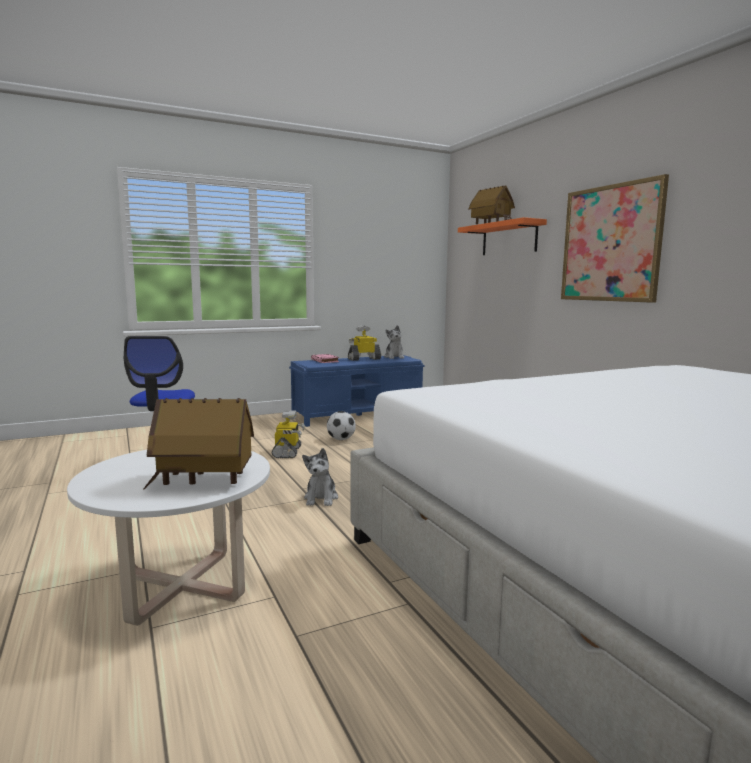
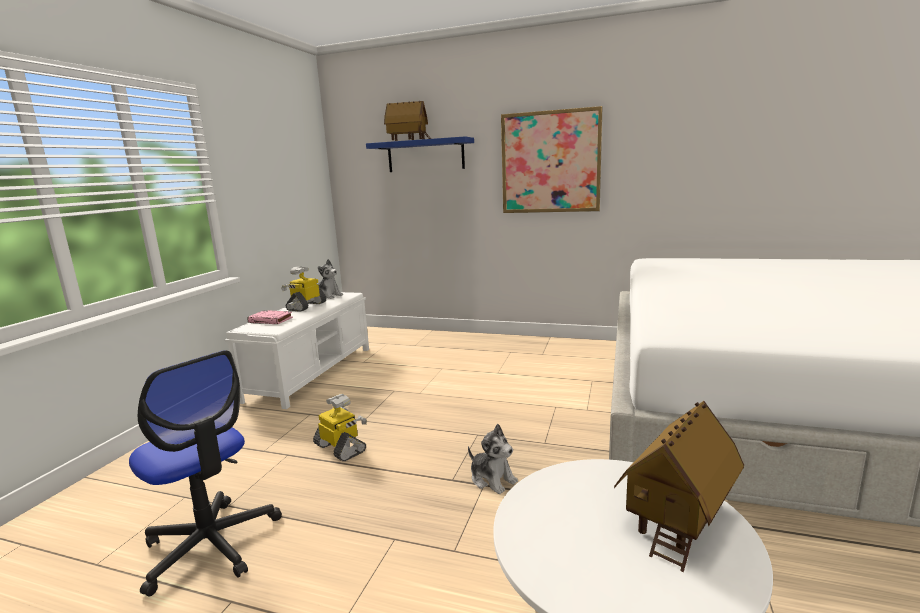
camera: 45 degrees left, 5 degrees up
(341, 439) = (360, 407): football -> none
(358, 415) = (312, 372): blue bench -> white bench
(509, 239) = (425, 155): orange shelf -> blue shelf

